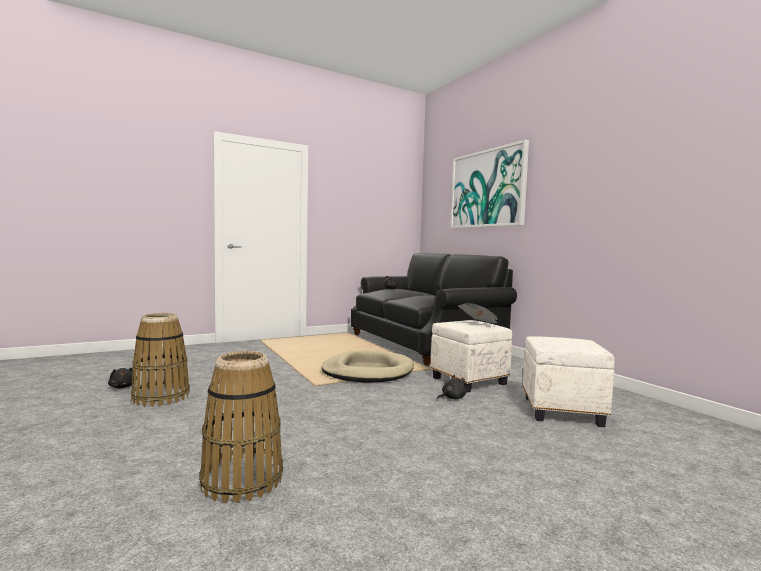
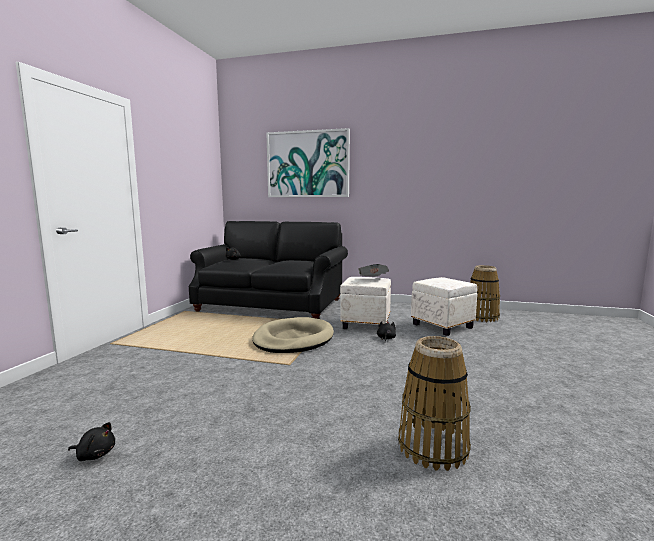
camera: 45 degrees left, 5 degrees up
(161, 397) = (182, 438): basket -> basket (481, 317)

